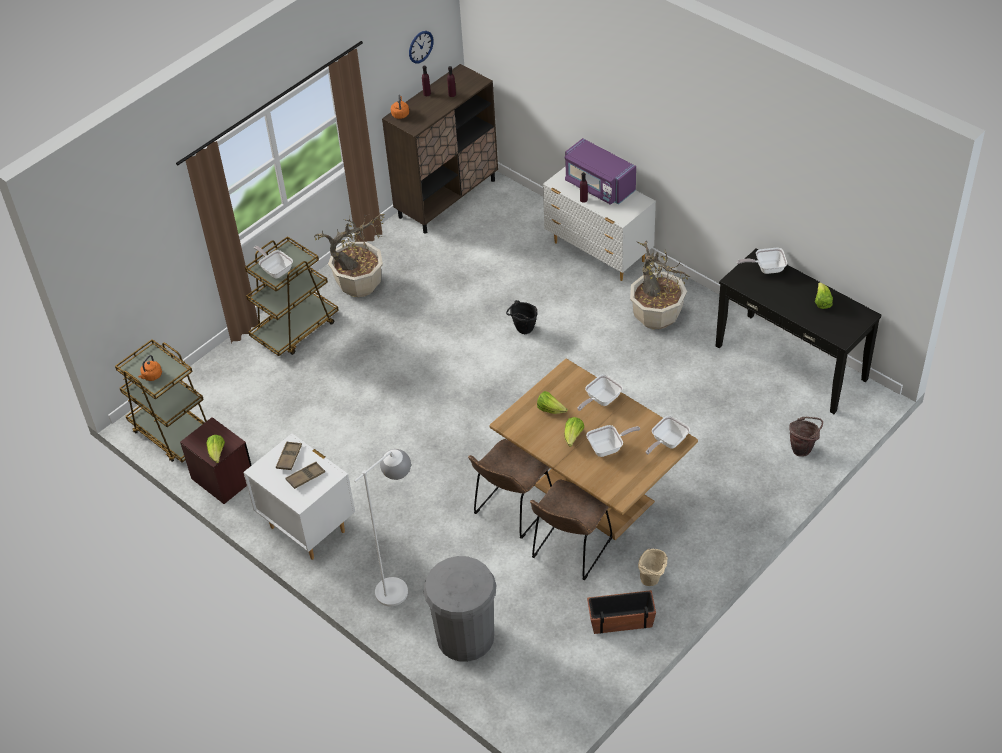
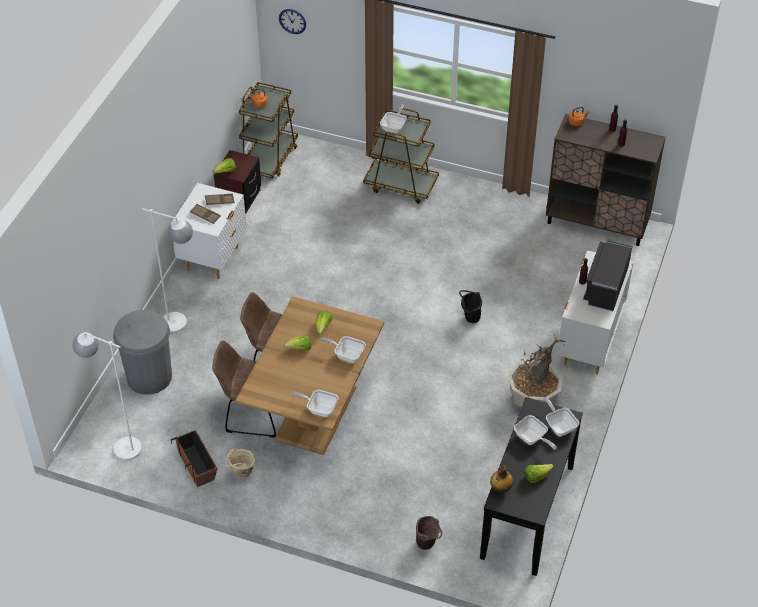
camera: 65 degrees right, 0 degrees up
(359, 285) = (467, 204): potted plant -> none
(420, 47) = (628, 91): wall clock -> wall clock (292, 21)
(558, 691) = (119, 445): none -> white floor lamp
(598, 186) = (606, 286): purple microwave -> black microwave
(608, 448) = (298, 373): frying pan -> frying pan (532, 439)
(827, 331) = (500, 488): none -> bottle

